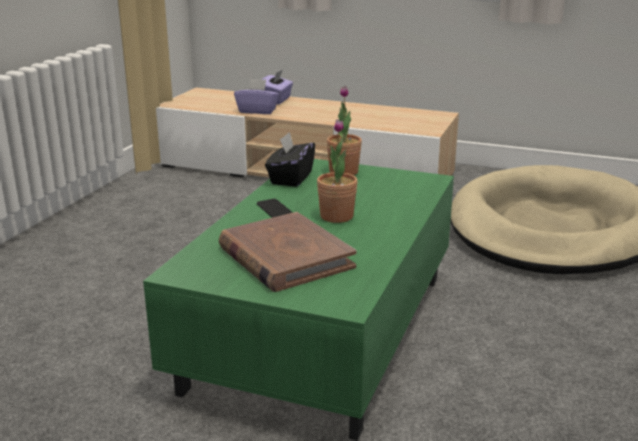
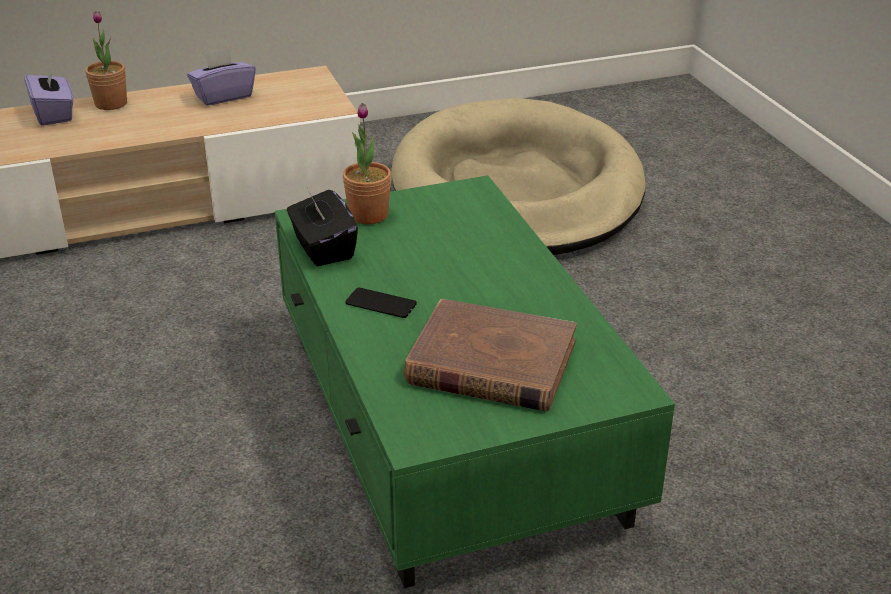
camera: 40 degrees left, 10 degrees up
(257, 111) = (56, 143): purple tissue box -> purple tissue box (223, 96)
(336, 216) = (458, 283): potted plant -> potted plant (111, 104)

